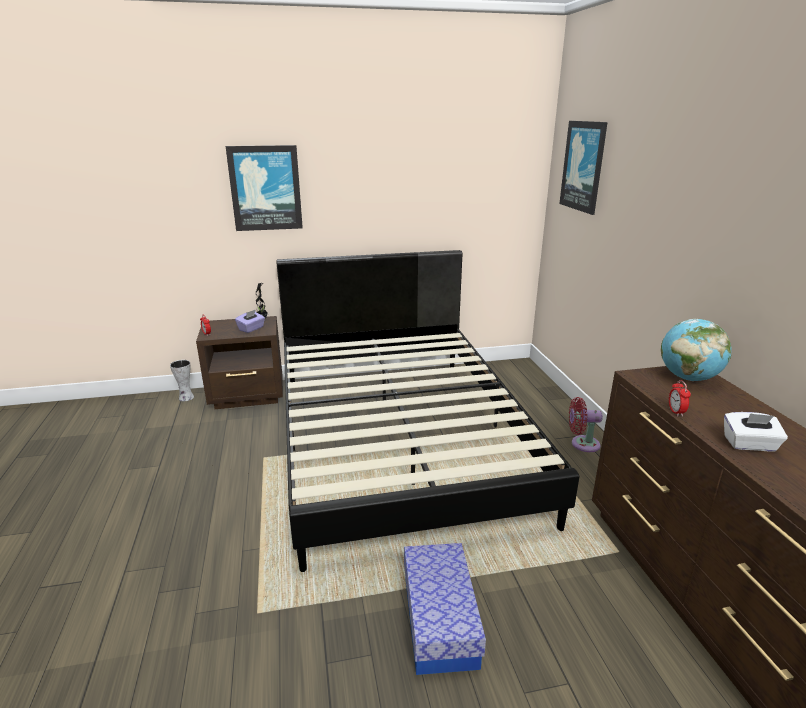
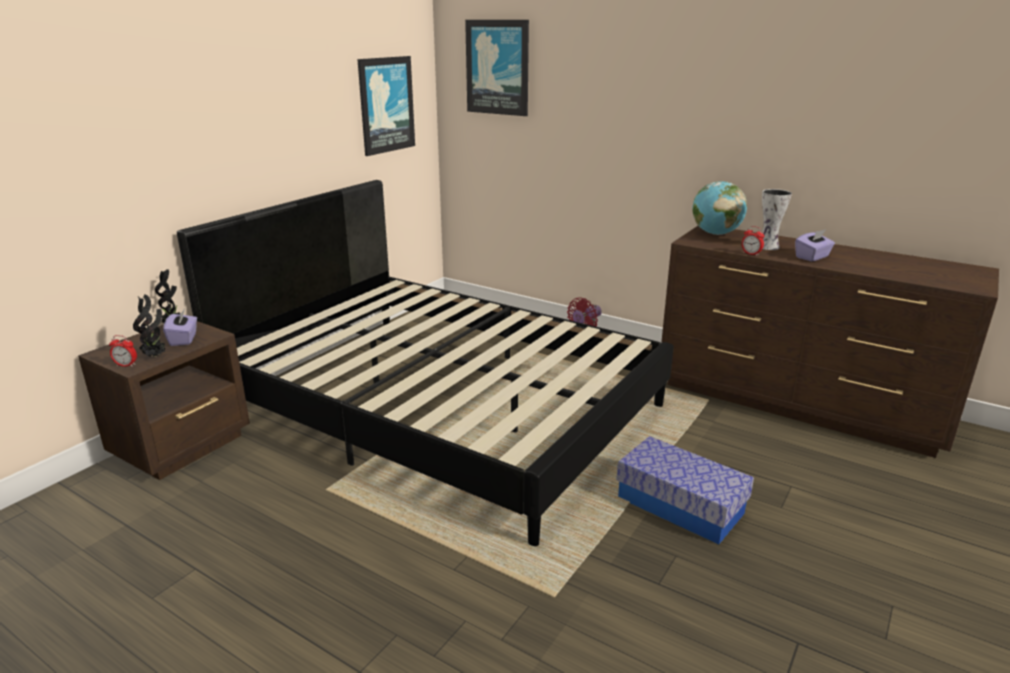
camera: 45 degrees left, 0 degrees up
(185, 398) = (82, 489): vase -> vase (768, 247)
(224, 334) = (155, 356): none -> potted plant
(265, 188) = (147, 124): picture -> picture (386, 105)
(749, 444) = (812, 257): white tissue box -> purple tissue box

